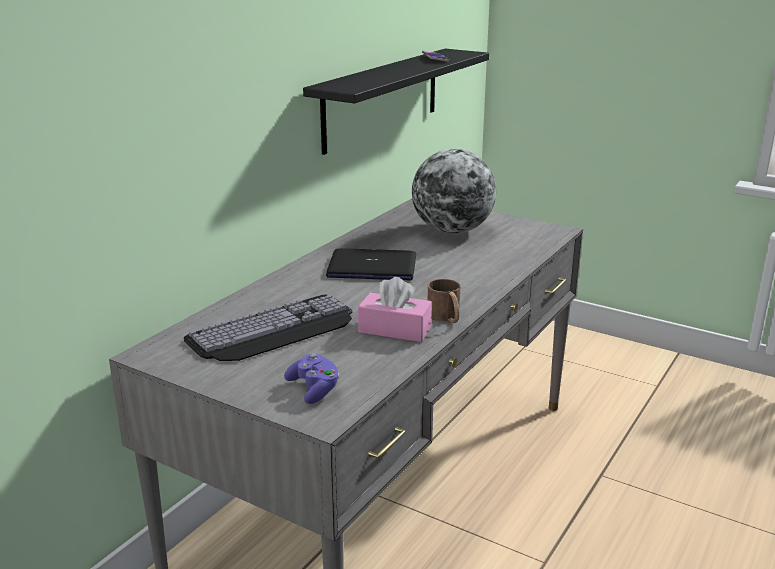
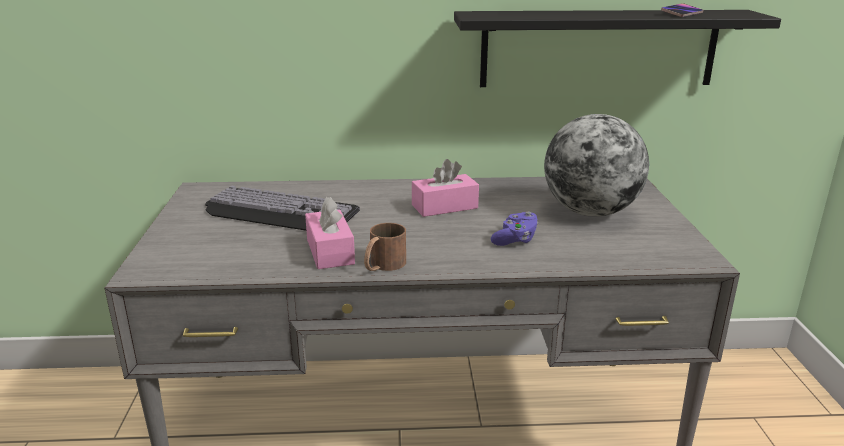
camera: 55 degrees right, 0 degrees up
(314, 389) = (189, 254): purple game controller -> purple game controller (515, 239)
(371, 267) = (444, 206): laptop -> pink tissue box

